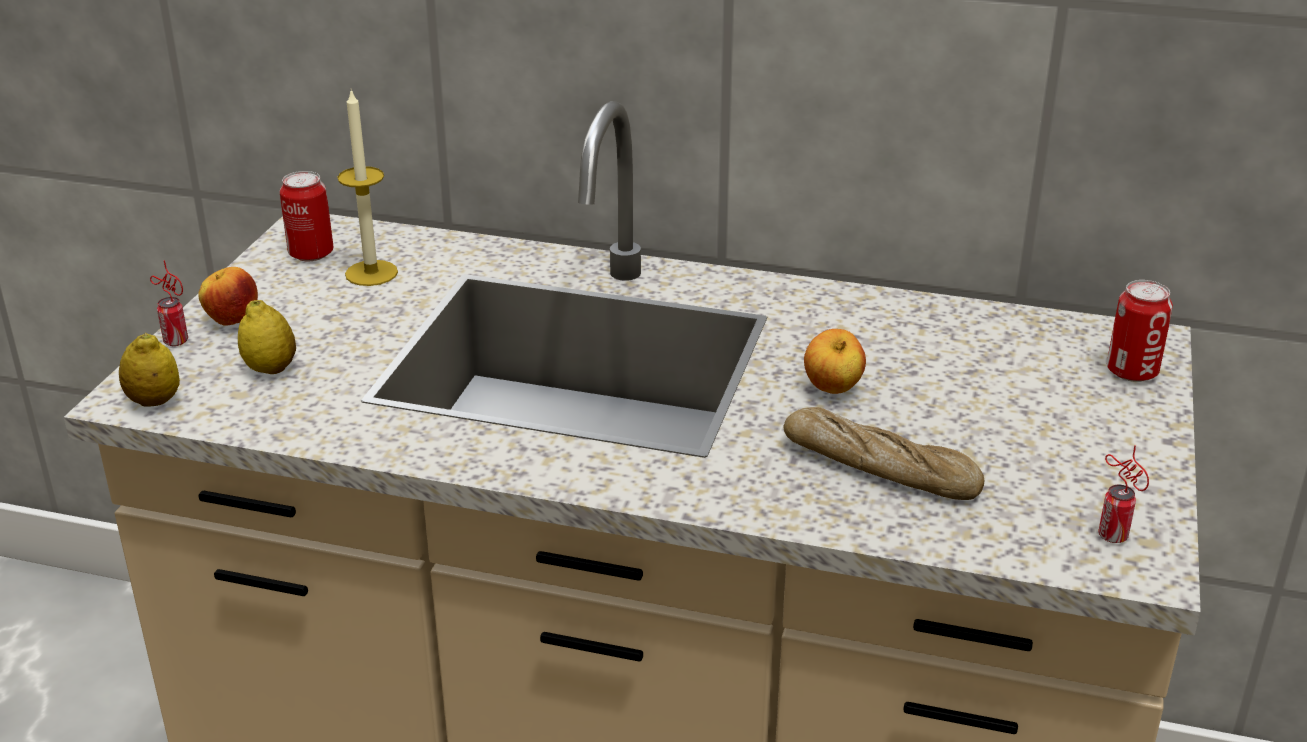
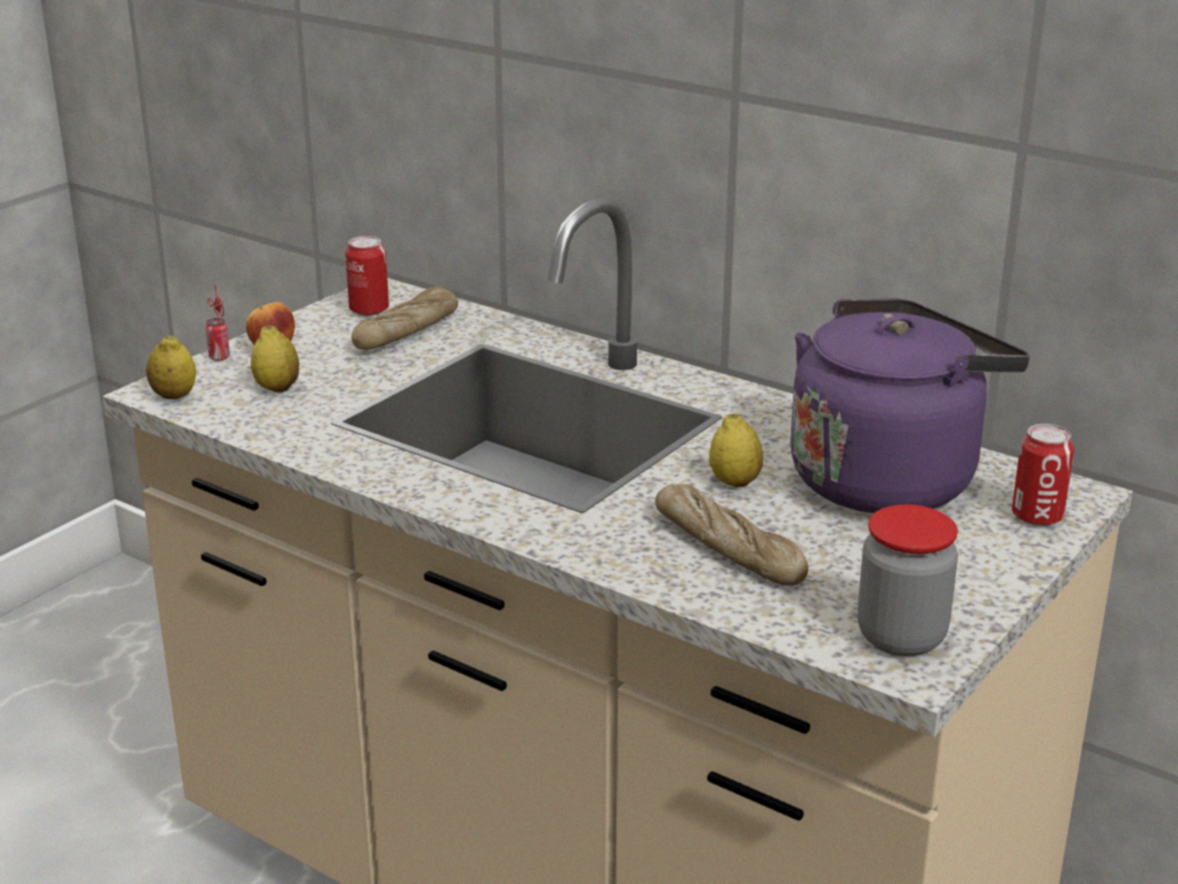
camera: 20 degrees right, 5 degrees down
(371, 273) = (407, 332): candle -> bread
(832, 390) = (735, 482): apple -> lemon
(972, 356) = (889, 478): none -> purple kettle
(1110, 534) = (901, 637): can -> jar

